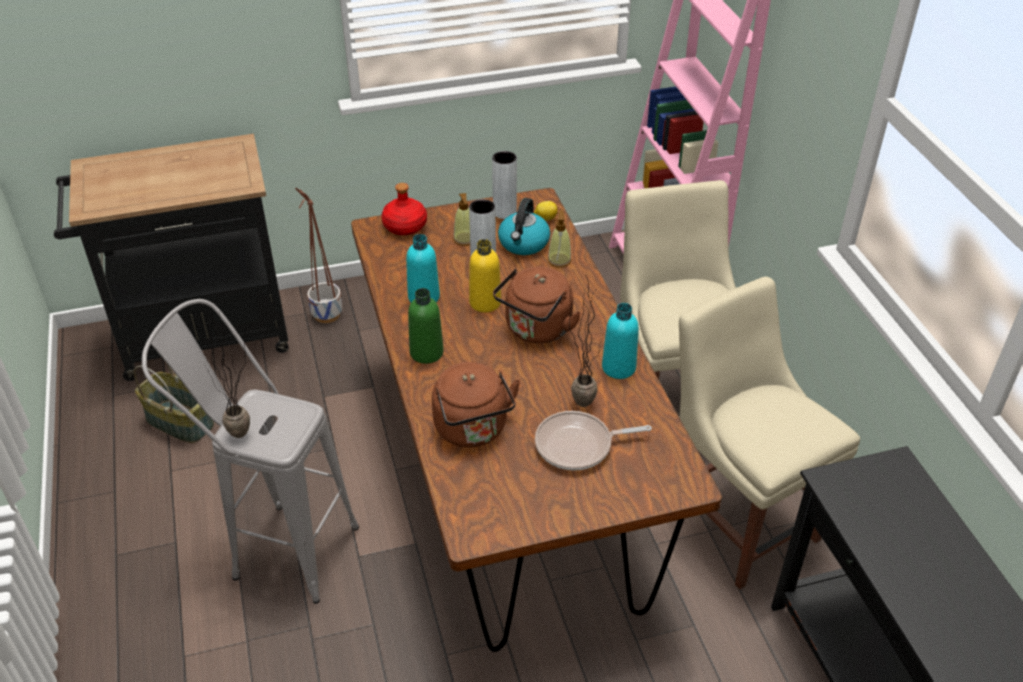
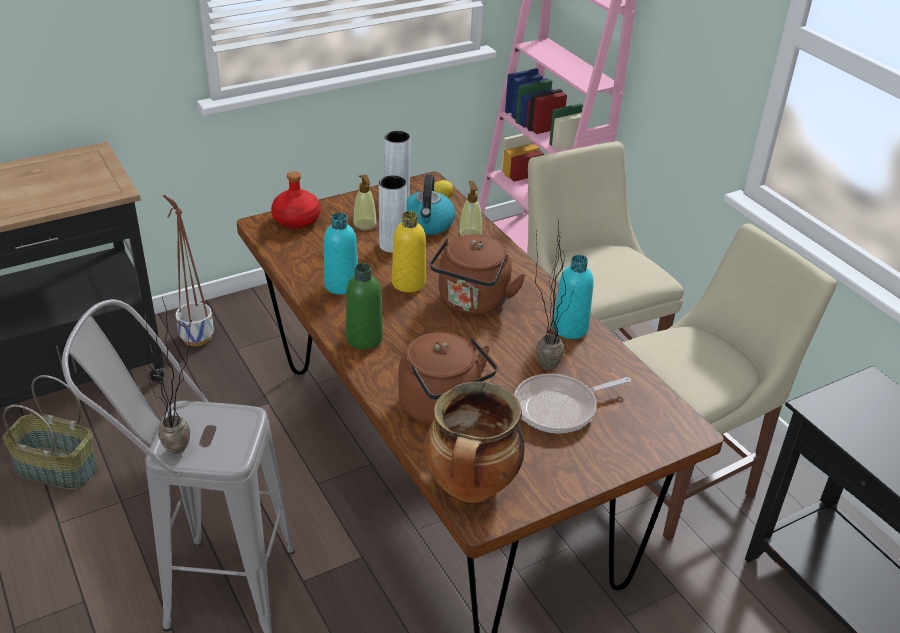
camera: 15 degrees left, 5 degrees down
(471, 509) = (471, 488): none -> cooking pot
(737, 519) = (682, 479): beige chair -> beige chair turned 105 degrees clockwise

